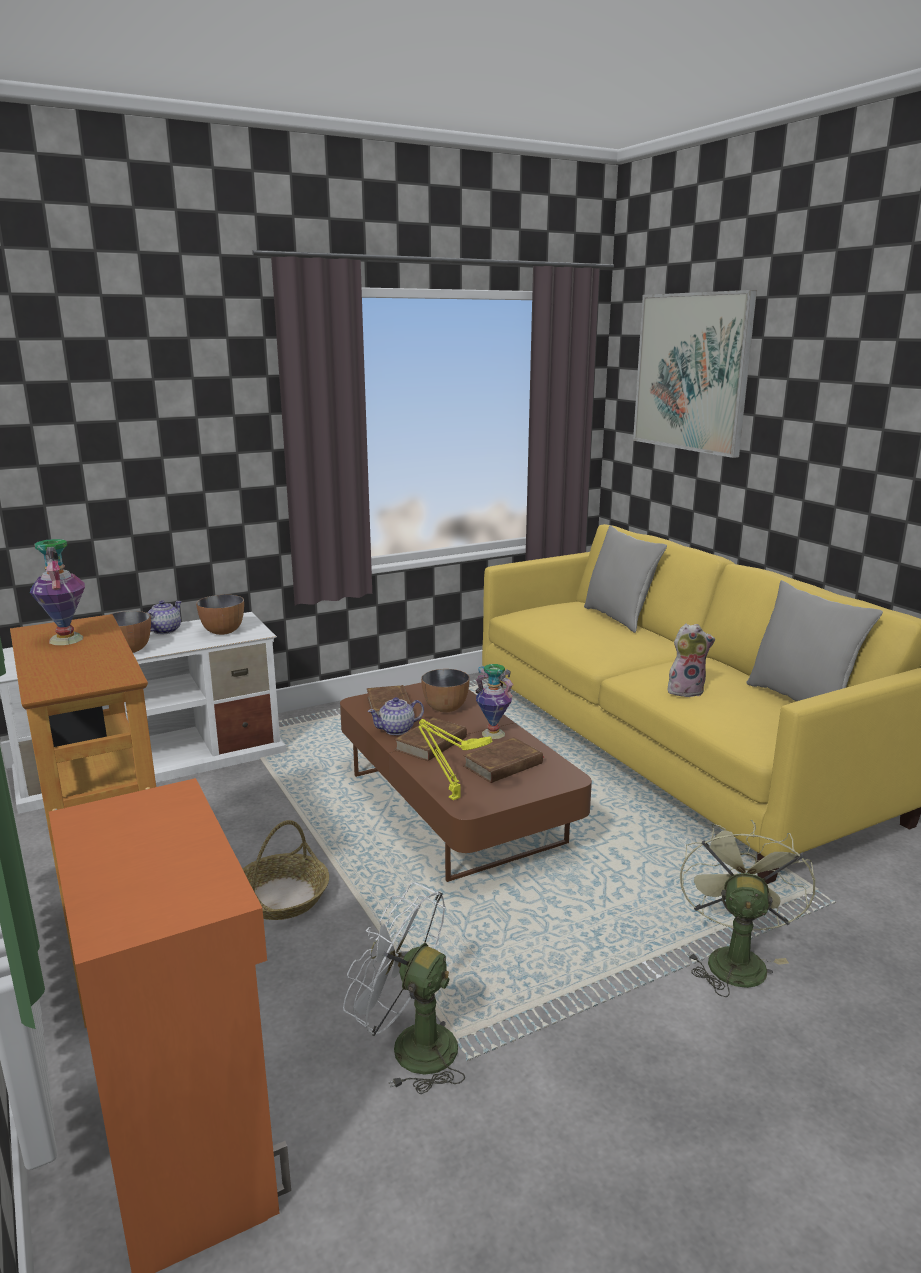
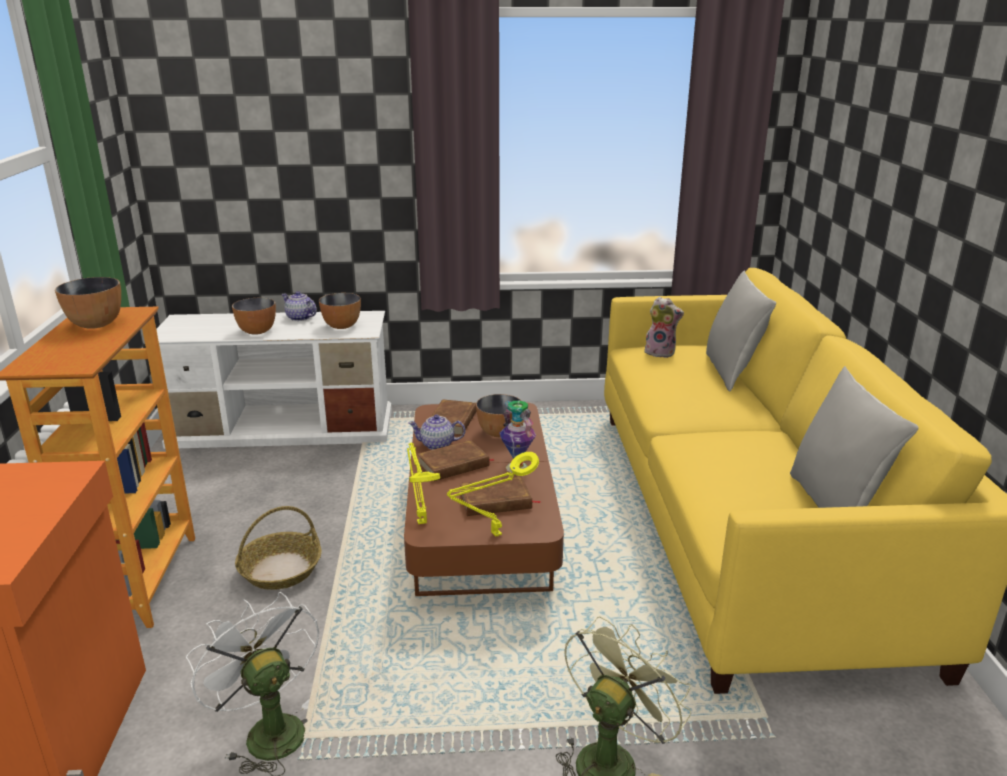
camera: 25 degrees right, 5 degrees up
(65, 639) = (96, 324): vase -> bowl
(164, 631) = (300, 318): teapot -> teapot turned 105 degrees counterclockwise
(531, 793) = (493, 535): none -> yellow table lamp
(686, 690) = (712, 467): plush toy -> plush toy (661, 352)
(691, 372) = (856, 106): picture -> none

